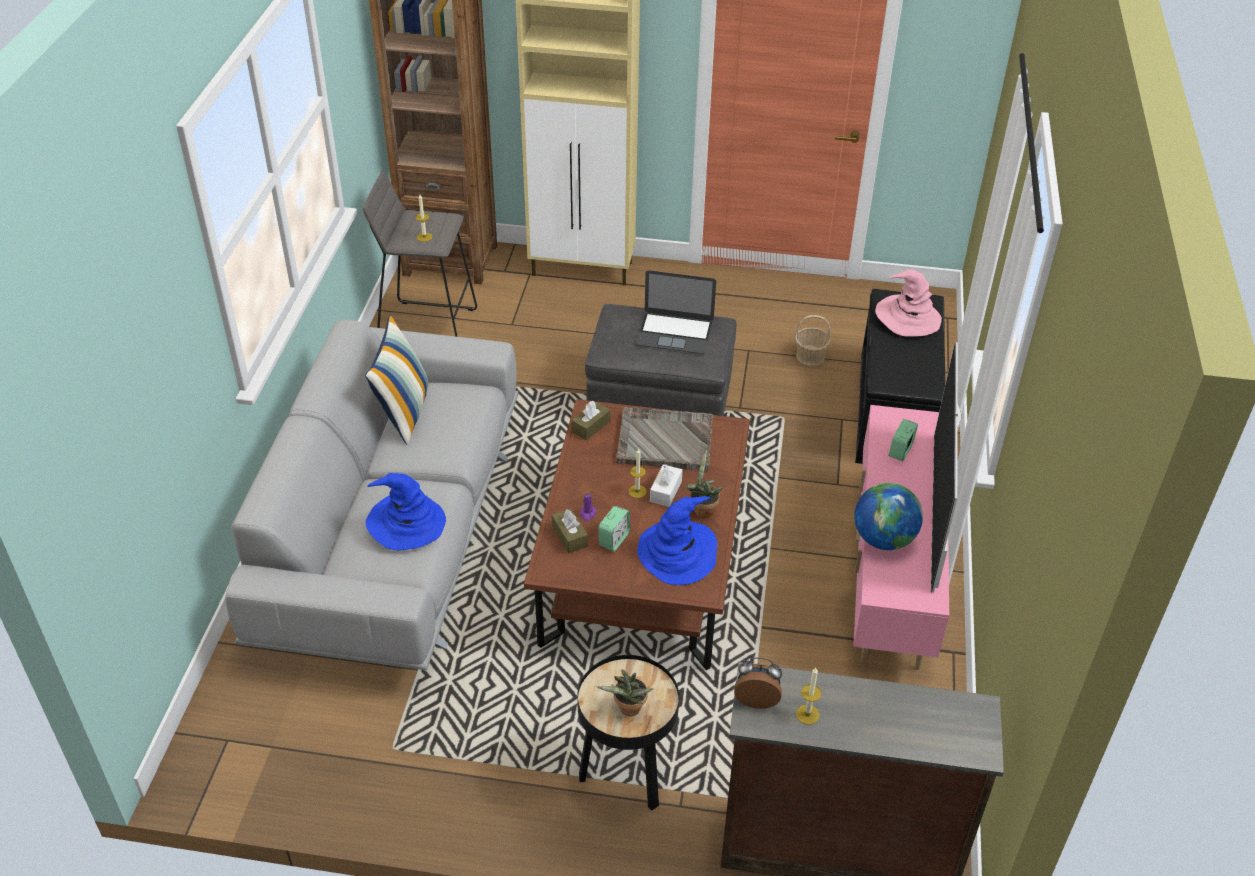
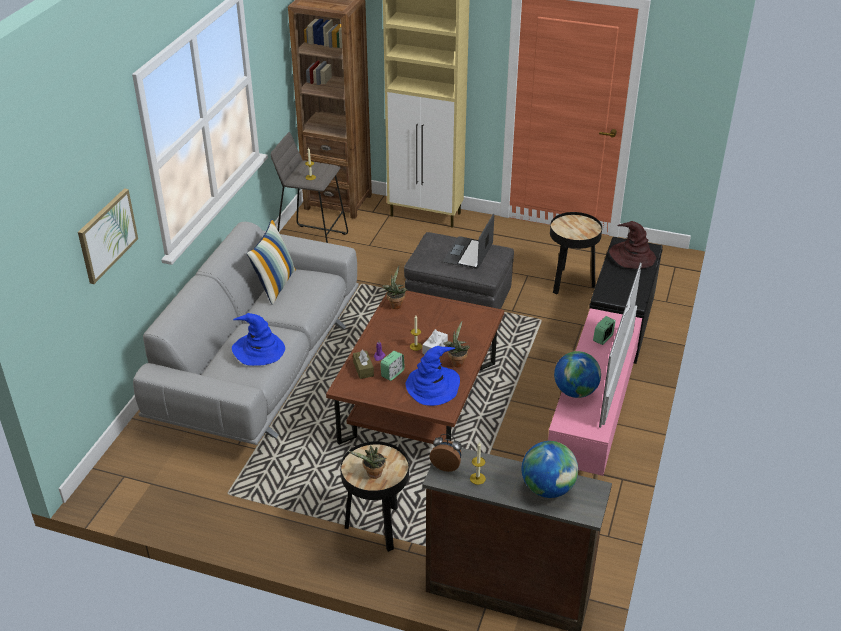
camera: 10 degrees right, 5 degrees down
(165, 384) = (107, 235): none -> picture
(591, 426) = (395, 304): brown tissue box -> potted plant
(664, 440) = (442, 317): grey tray -> none
(674, 333) = (468, 253): laptop -> laptop turned 90 degrees clockwise
(810, 356) = (570, 283): basket -> black side table
(906, 317) = (631, 256): pink hat -> brown hat
(912, 717) = (547, 488): none -> globe

